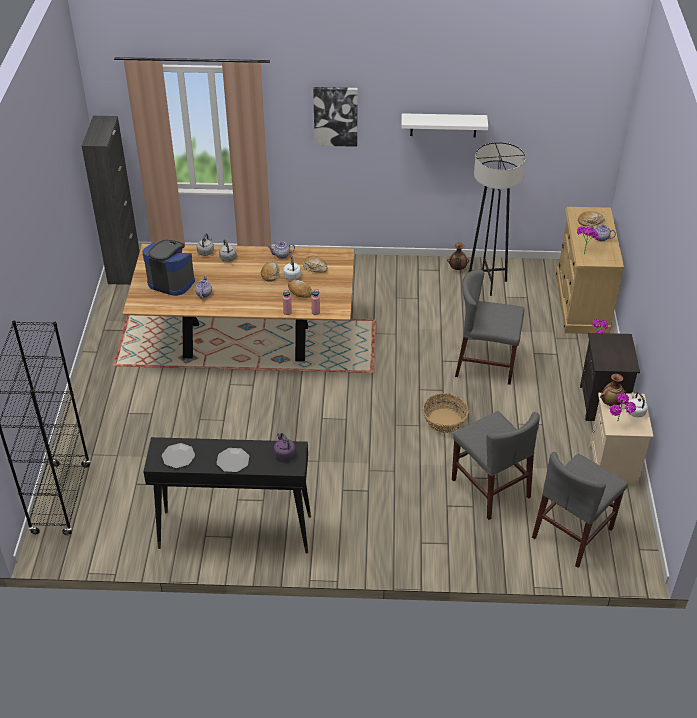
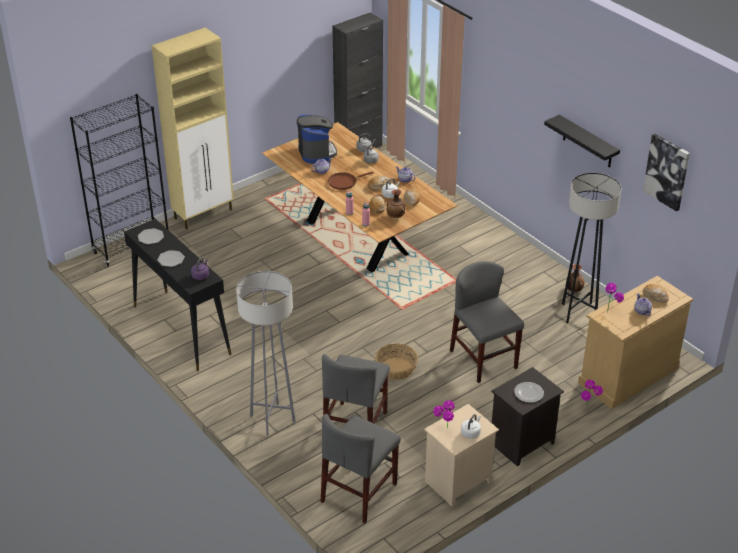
camera: 50 degrees right, 5 degrees down
(81, 418) = (204, 214): none -> beige cabinet
(238, 290) = (344, 182): none -> brown frying pan
(335, 116) = (515, 92): picture -> picture (667, 171)
(427, 536) = (272, 419): none -> grey floor lamp
(443, 125) = (587, 142): white shelf -> black shelf
(572, 533) = (359, 492): grey chair -> grey chair turned 60 degrees counterclockwise
(611, 403) = (464, 415): vase -> vase (395, 216)
(617, 353) = (528, 393): none -> plate

